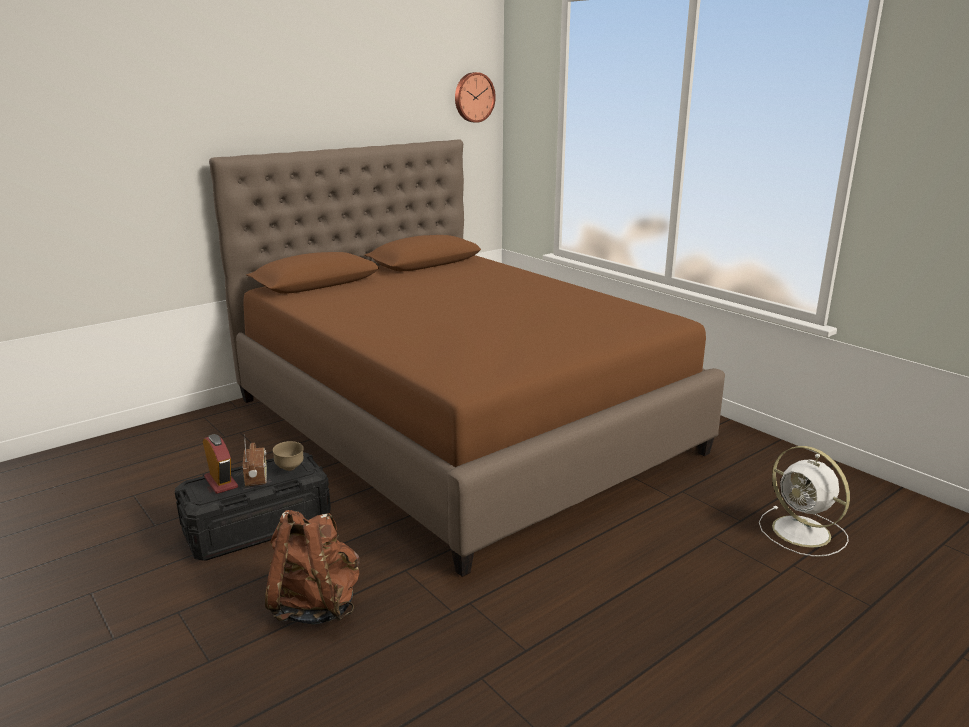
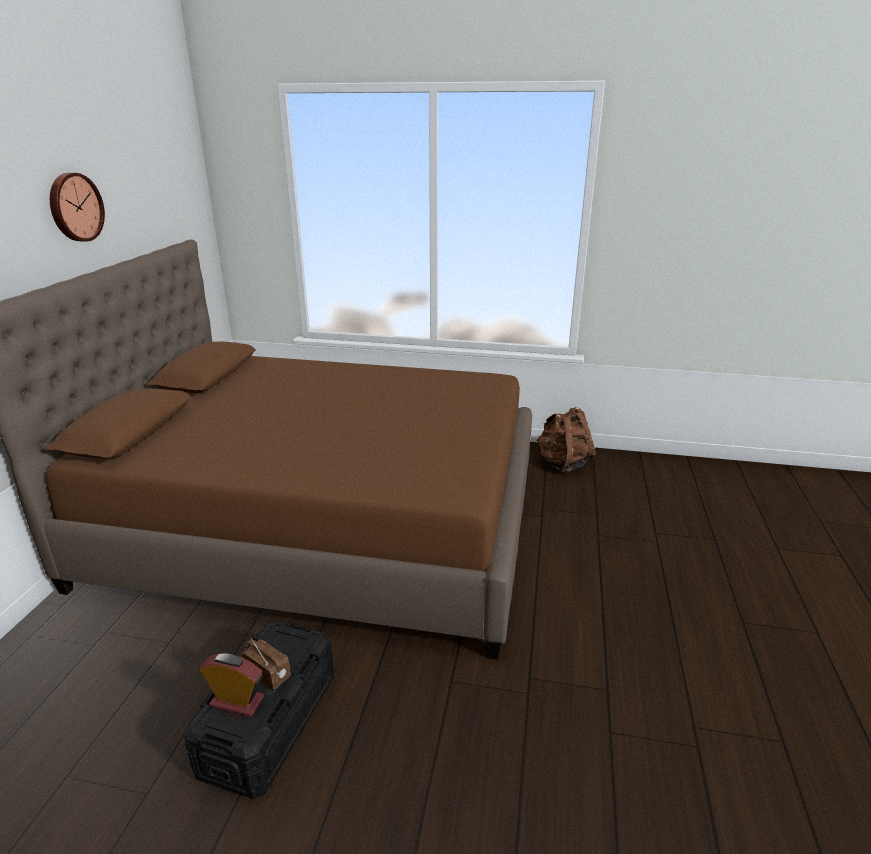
camera: 40 degrees left, 5 degrees up
(290, 468) = (289, 646): brown bowl -> none
(315, 606) = (426, 762): brown backpack -> brown backpack (563, 464)
(473, 97) = (189, 192): wall clock -> wall clock (74, 207)
(803, 533) = (634, 507): white fan -> none

